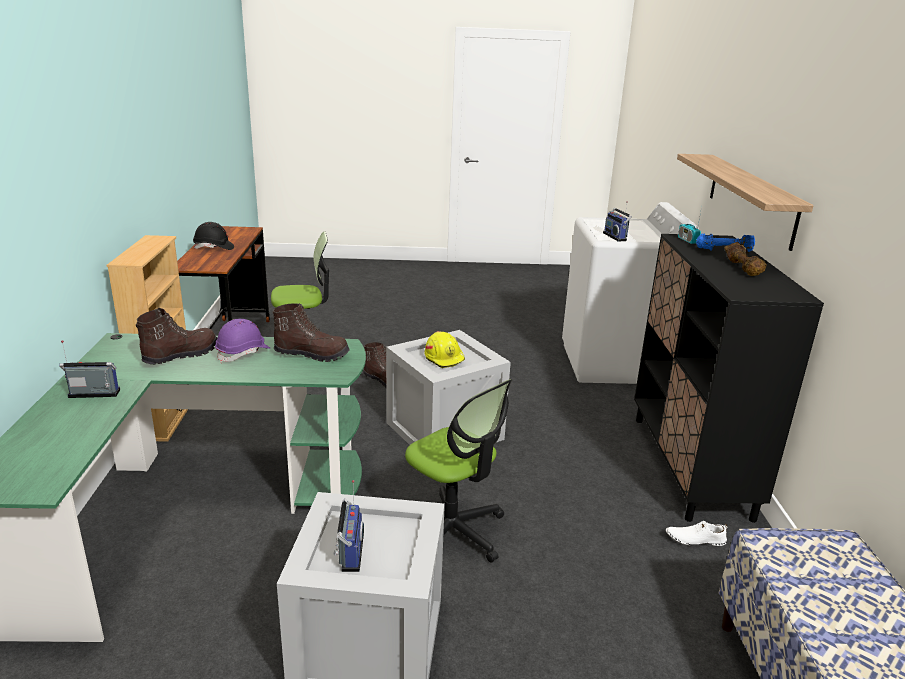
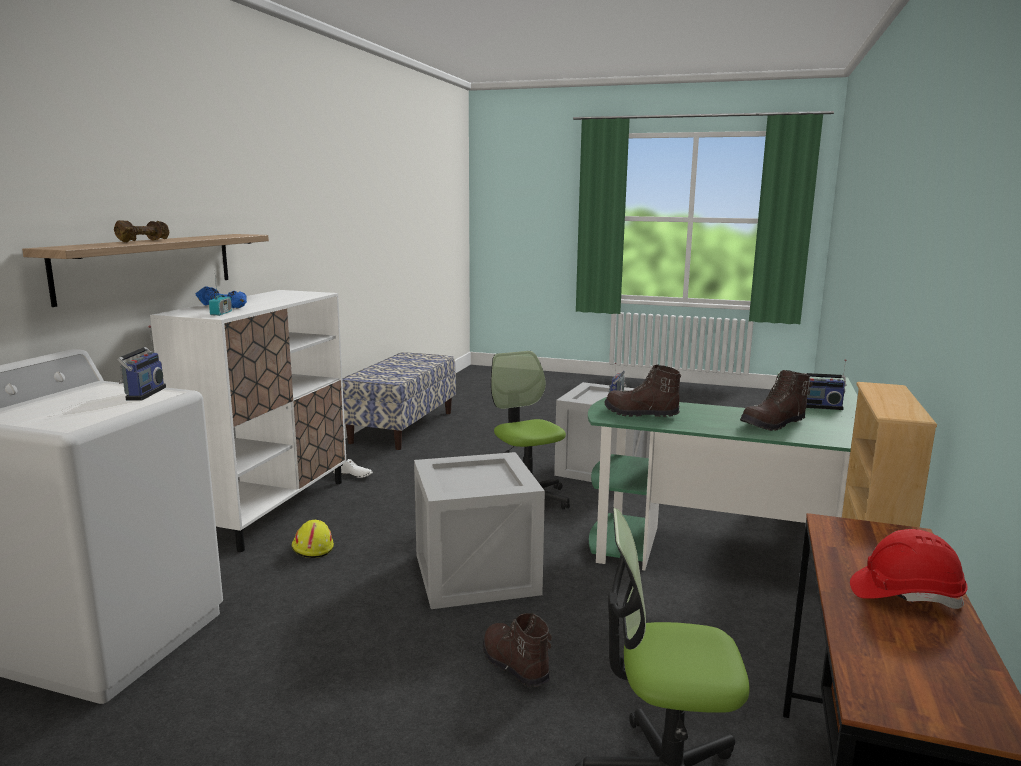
camera: 160 degrees left, 10 degrees down
(214, 248) = (904, 595): black hard hat -> red hard hat
(243, 353) = (710, 420): purple hard hat -> none
(445, 358) = (479, 479): yellow hard hat -> yellow hard hat (312, 547)
(690, 466) = (270, 509): black cabinet -> white cabinet
(743, 268) = (259, 300): brown dumbbell -> brown dumbbell (142, 241)

